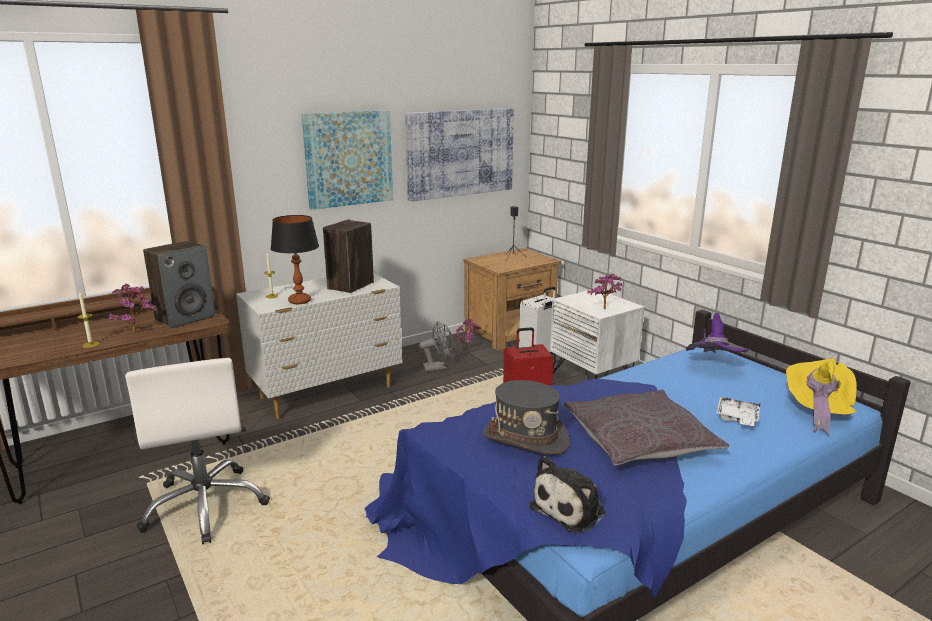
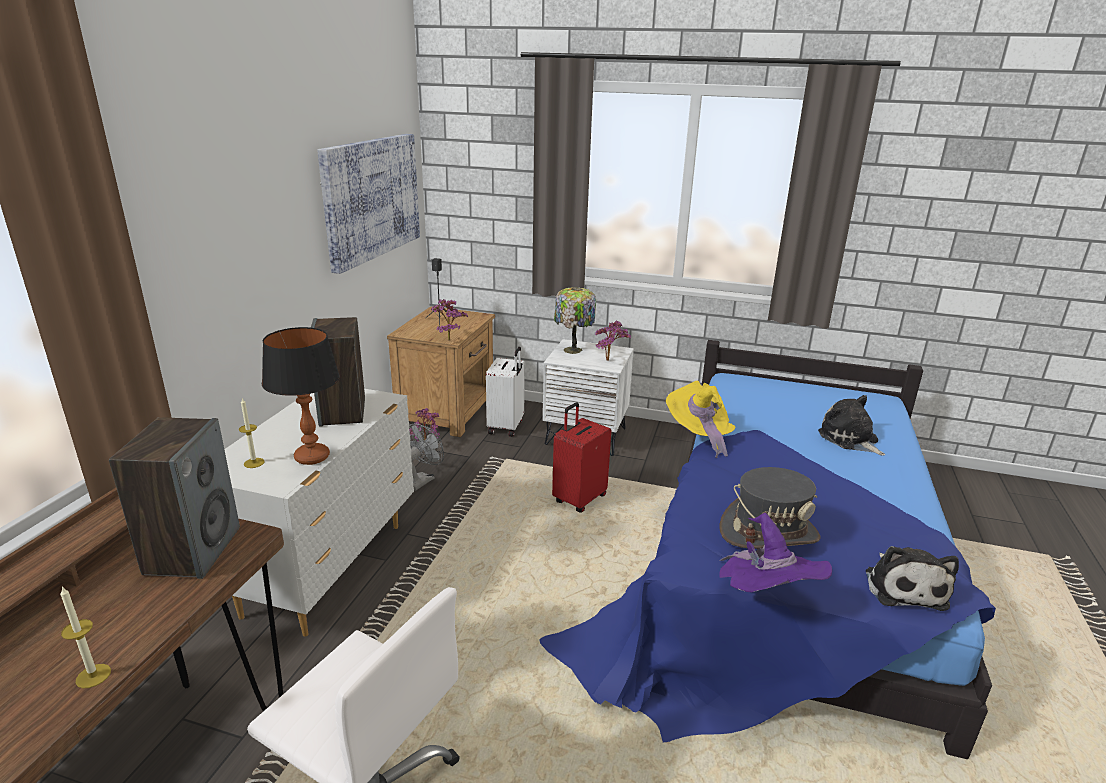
camera: 40 degrees left, 5 degrees up
(136, 331) = (141, 610): potted plant -> potted plant (448, 339)
(348, 158) = (266, 226): picture -> none
(588, 297) = (573, 350): none -> table lamp
(639, 440) = (832, 490): grey pillow -> none
(712, 367) = (762, 396): purple hat -> purple hat (766, 596)
(737, 418) = (850, 439): white tray -> plush toy
(817, 412) = (877, 412): yellow hat -> yellow hat (699, 435)

